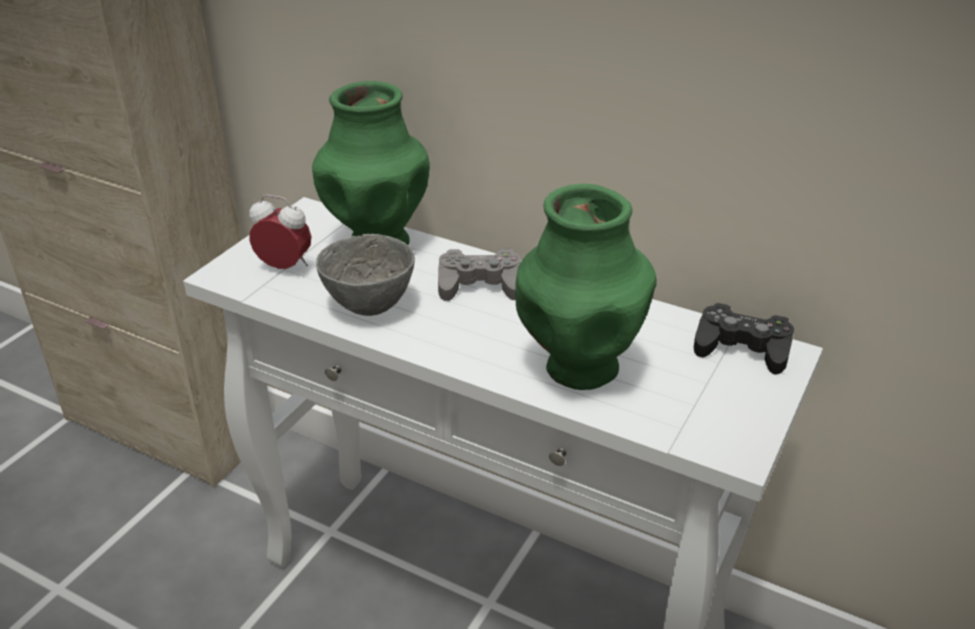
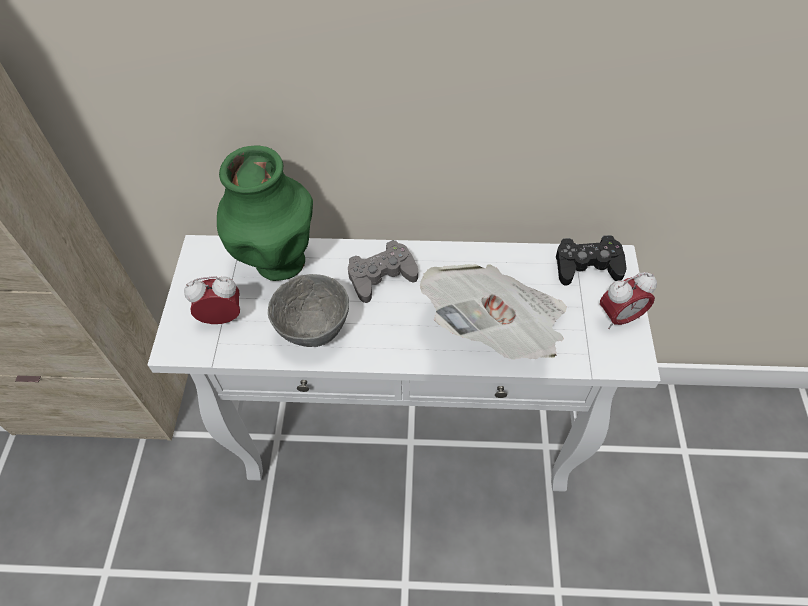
camera: 25 degrees left, 20 degrees up
(579, 368) = (496, 329): green vase -> newspaper
(750, 407) = (619, 317): none -> alarm clock

